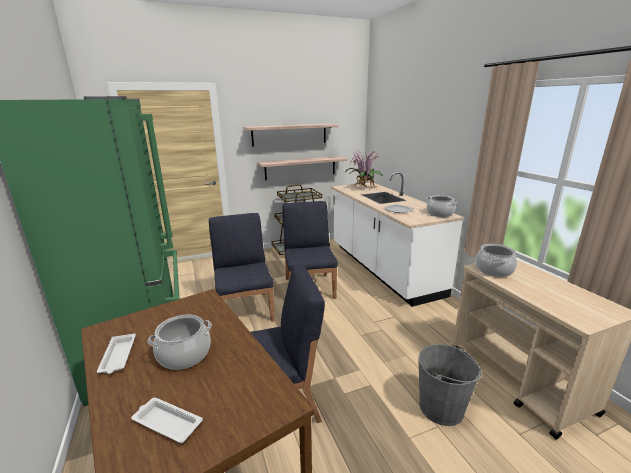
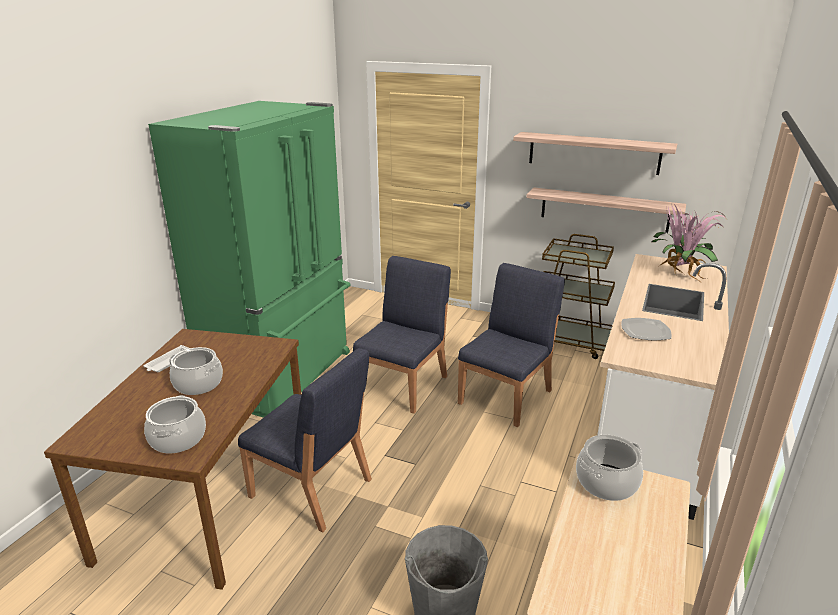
camera: 45 degrees right, 5 degrees up
(166, 422) = (129, 421): white tray -> none
(439, 214) = (699, 365): cooking pot -> cooking pot (177, 438)

